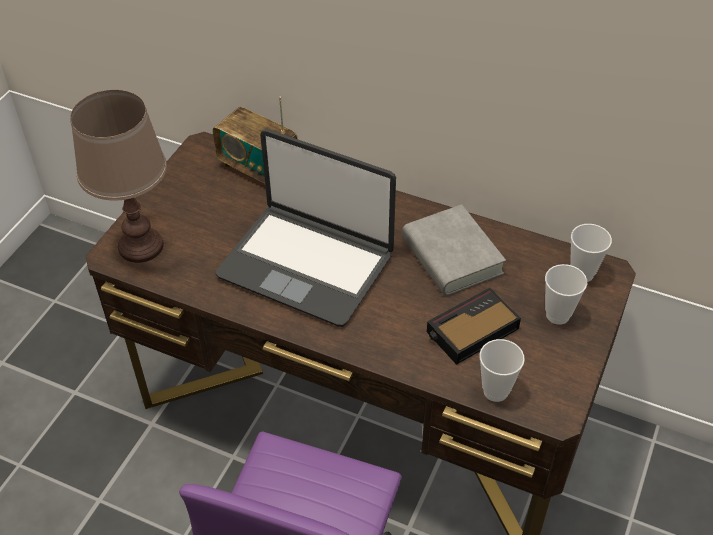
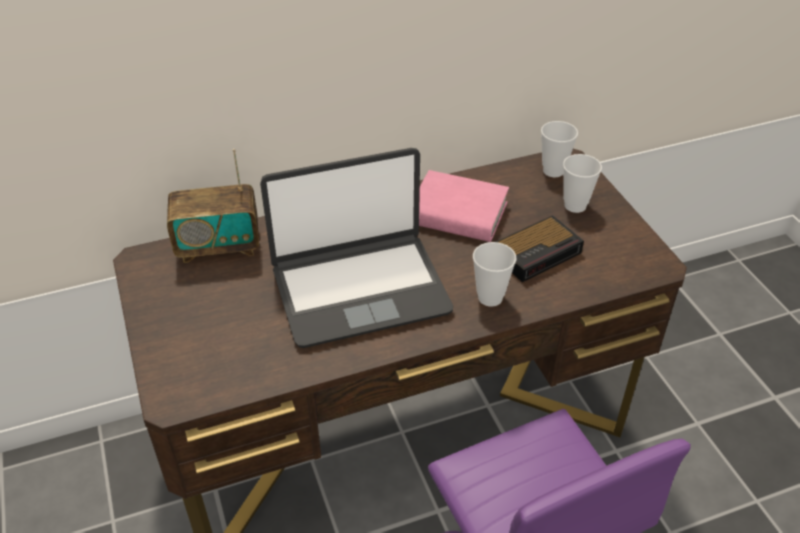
camera: 45 degrees left, 5 degrees down
(141, 246) = (192, 373): brown table lamp -> none
(452, 256) = (457, 214): grey book -> pink book
(471, 331) = (538, 253): alarm clock -> alarm clock turned 135 degrees counterclockwise
(495, 391) = (606, 279): cup -> cup (490, 297)

